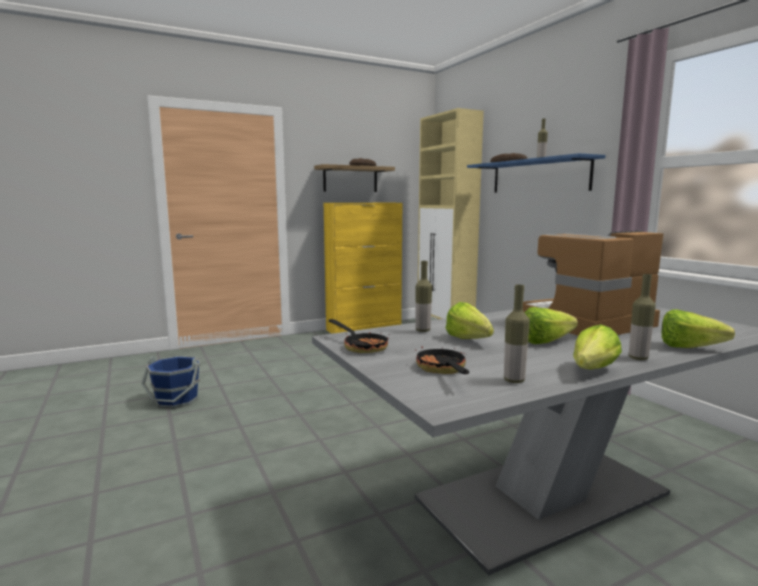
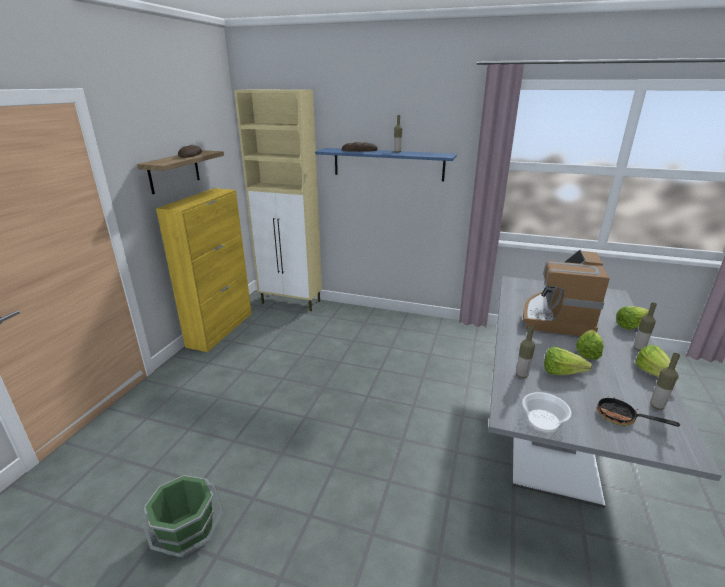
camera: 45 degrees left, 15 degrees up
(176, 400) = (188, 534): blue bucket -> green bucket
(361, 346) = (542, 420): frying pan -> bowl

